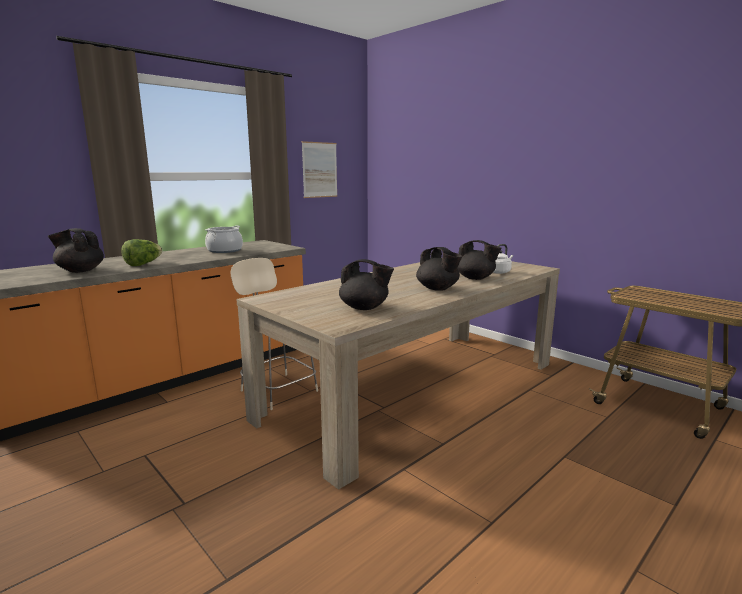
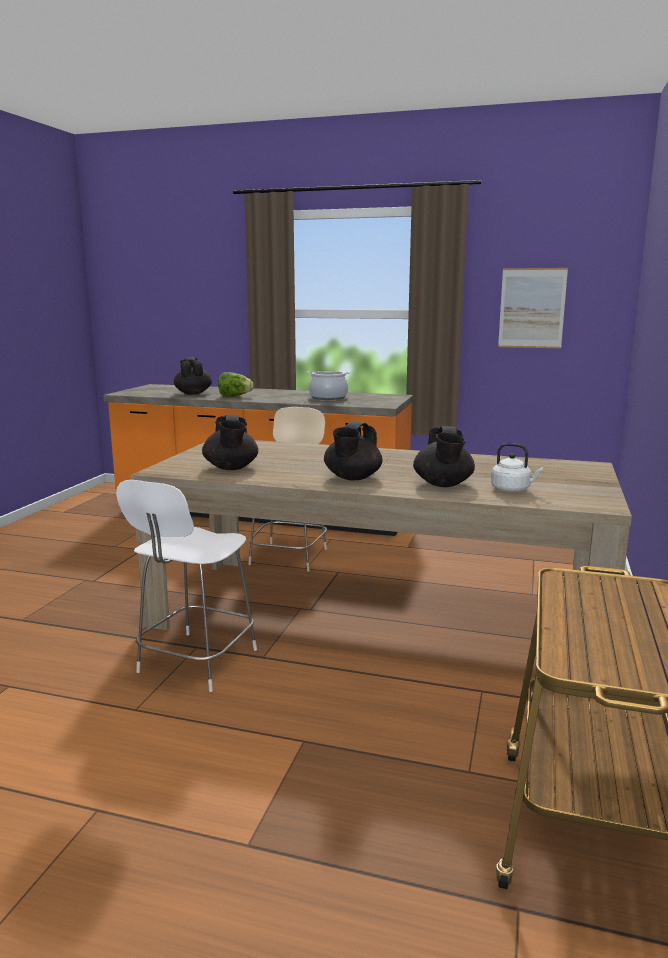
camera: 60 degrees right, 0 degrees up
(431, 475) = (195, 663): none -> white chair

